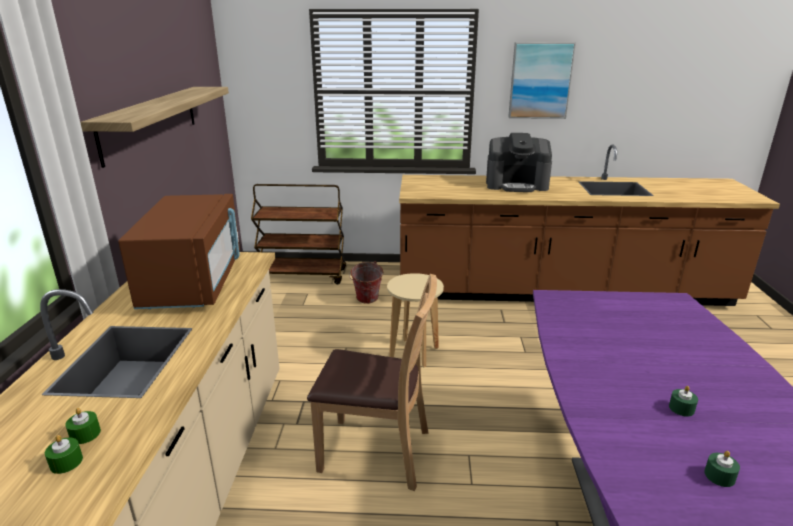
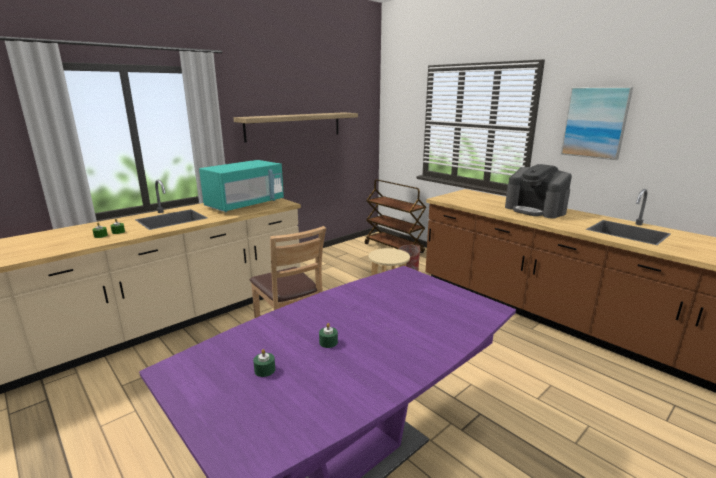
camera: 45 degrees right, 5 degrees down
(194, 282) = (245, 205): brown microwave -> turquoise microwave

